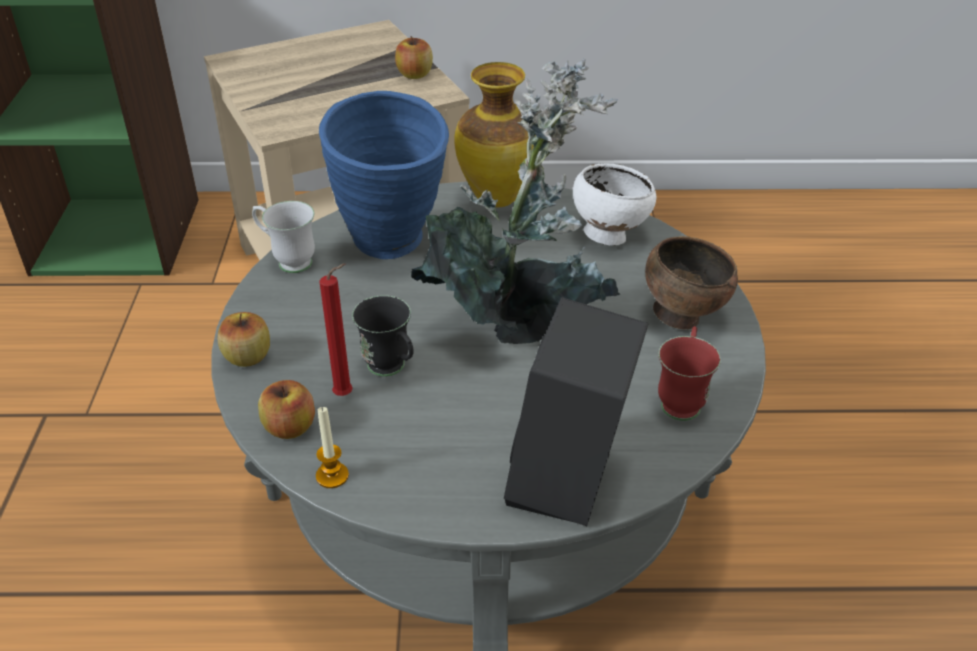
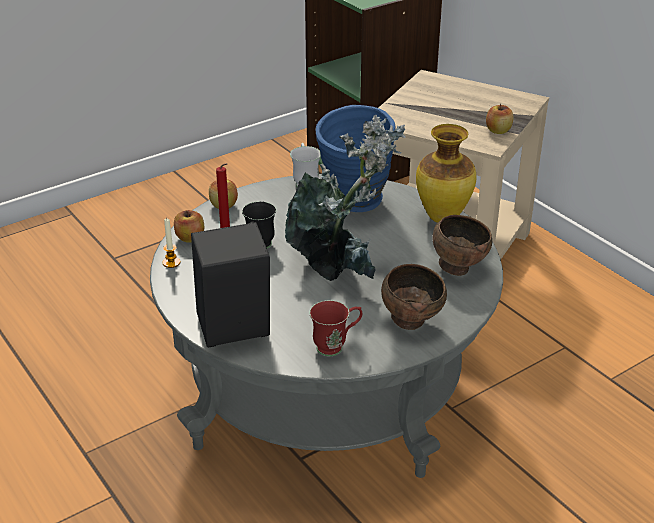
camera: 55 degrees right, 5 degrees down
(608, 235) = (458, 268): white bowl -> brown bowl

